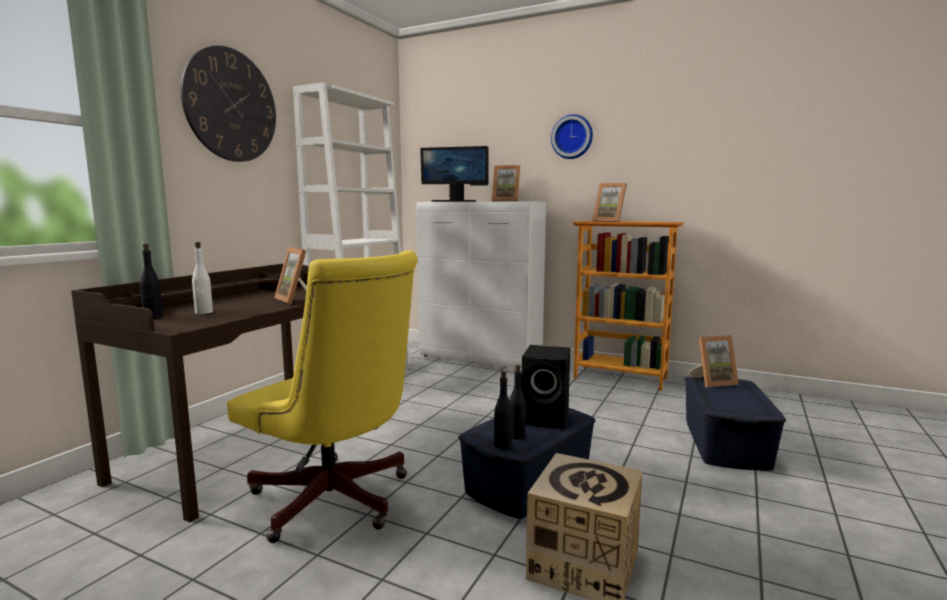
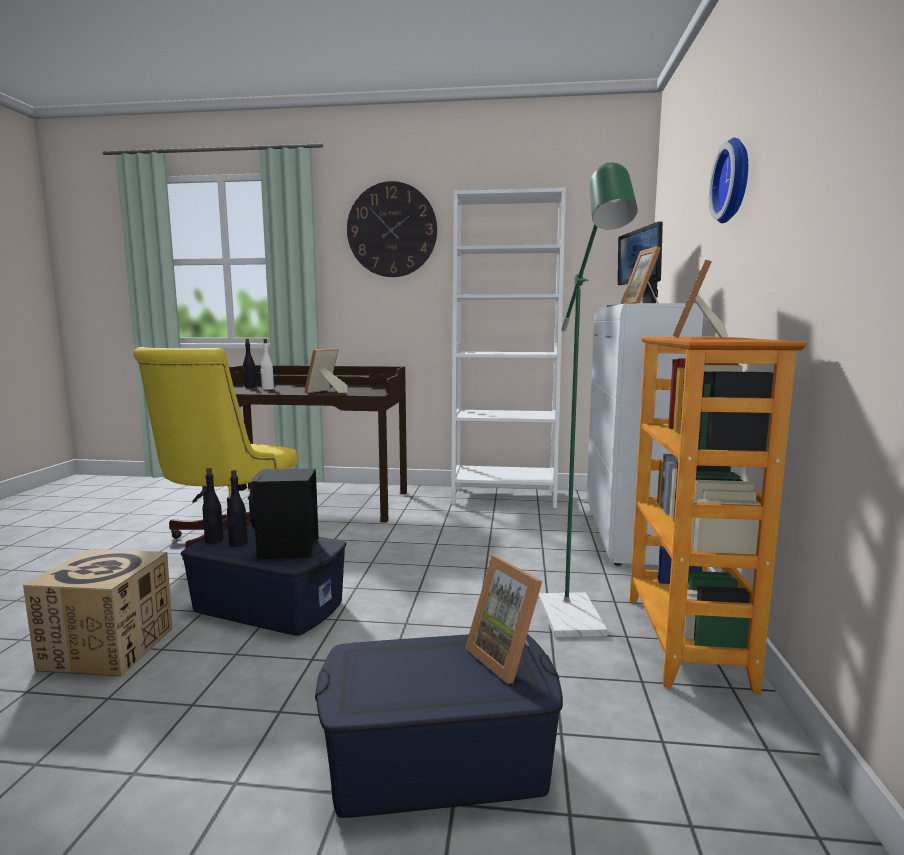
camera: 70 degrees right, 0 degrees up
(597, 394) = (575, 624): none -> green floor lamp

